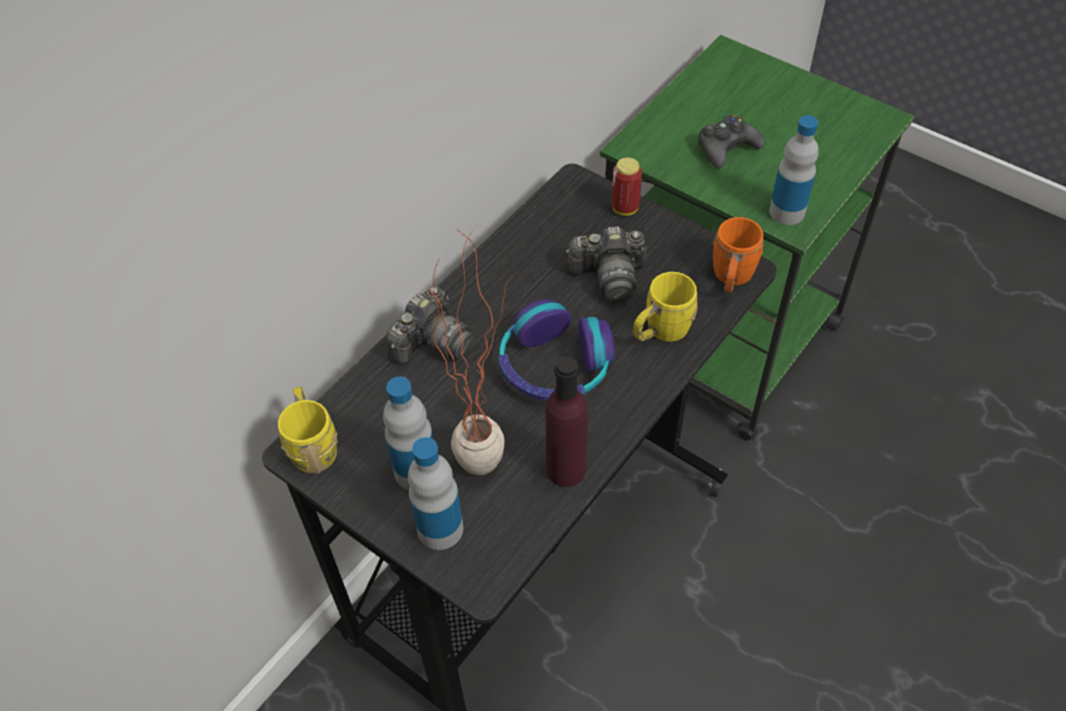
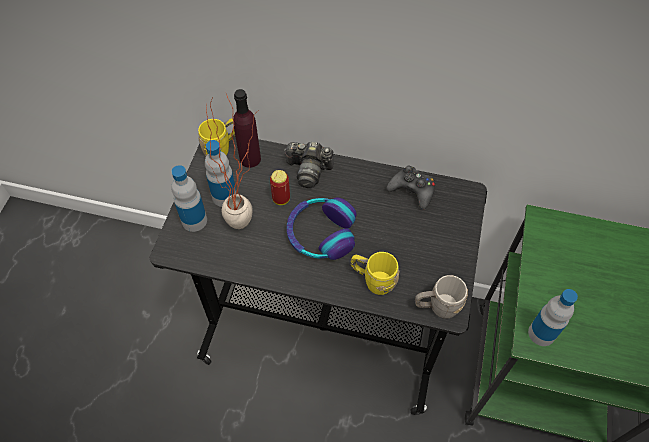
camera: 65 degrees right, 5 degrees up
(566, 469) = (253, 264): purple bottle -> purple bottle (250, 159)
(609, 276) = (402, 238): camera -> none
(625, 208) = (463, 227): can -> can (281, 199)
(726, 148) = (579, 277): black game controller -> black game controller (412, 190)
(731, 279) = (437, 307): orange mug -> grey mug

